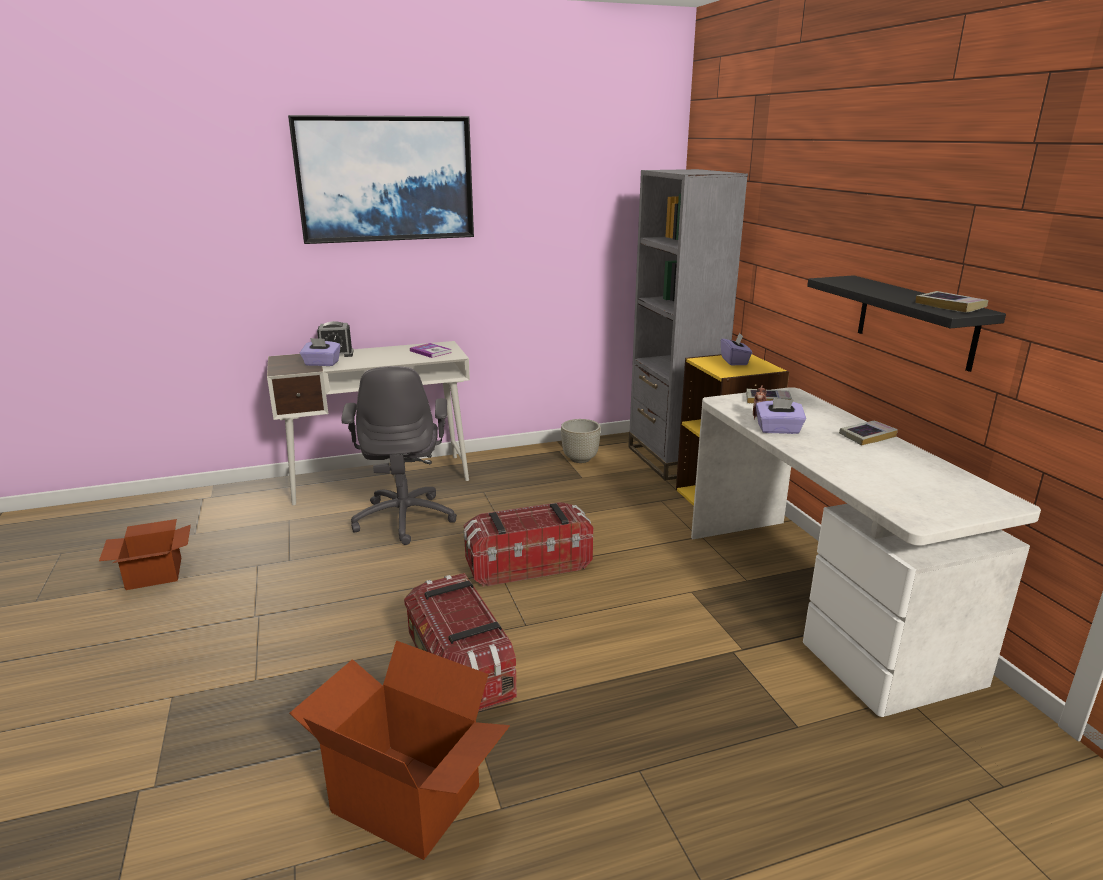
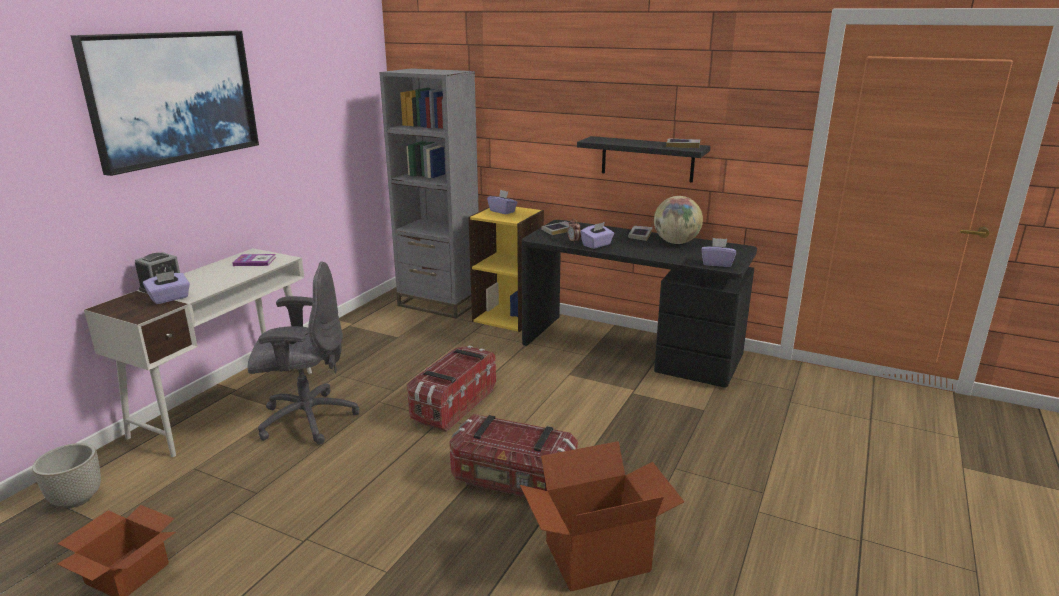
camera: 45 degrees left, 0 degrees up
(405, 518) = (306, 419): grey office chair -> grey office chair turned 45 degrees counterclockwise
(580, 459) = (375, 325): grey planter -> grey planter (76, 499)
(818, 599) = (630, 349): white desk -> black desk
(903, 461) = (676, 242): none -> globe
(905, 508) = (717, 263): none -> purple tissue box

